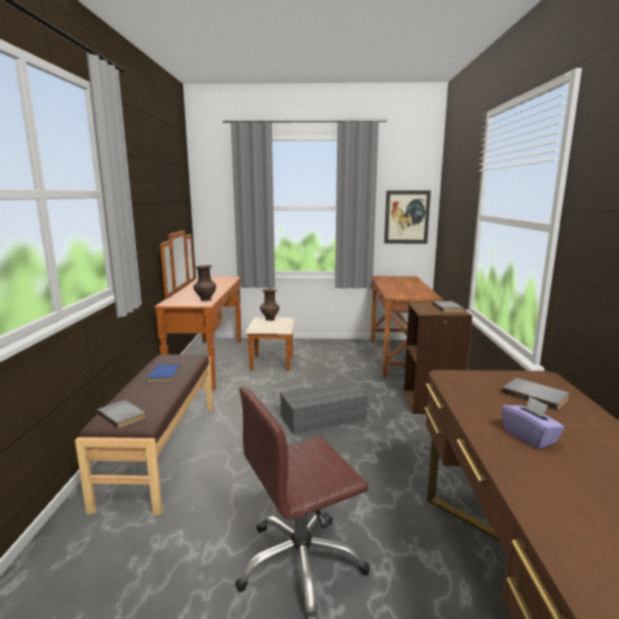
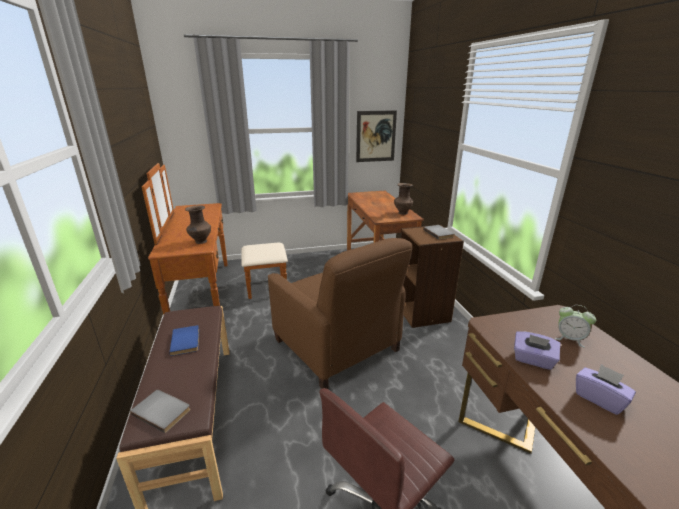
camera: 15 degrees left, 10 degrees up
(269, 319) = (261, 247): brown vase -> brown vase (402, 213)
(322, 418) = (337, 346): grey storage box -> brown armchair
(477, 403) = (533, 360): none -> purple tissue box
(535, 395) = (569, 339): grey book -> alarm clock

